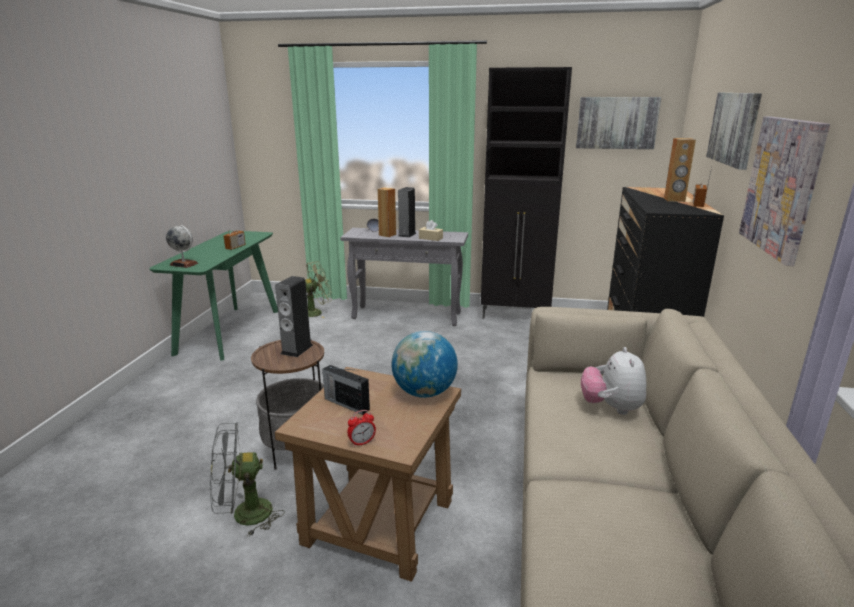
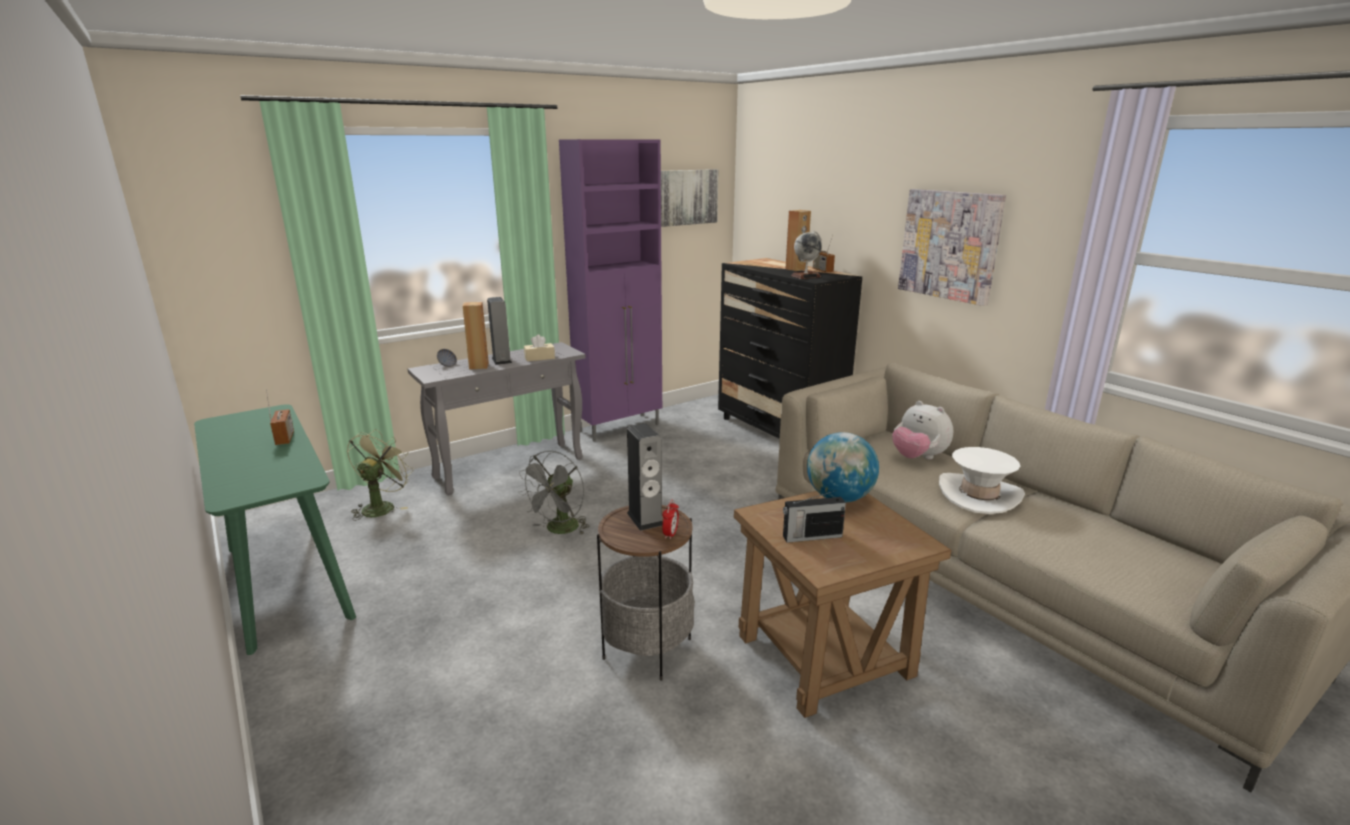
camera: 45 degrees left, 0 degrees up
(184, 264) = (262, 485): globe -> globe (805, 276)
(243, 515) = (714, 737): grey fan -> grey fan (559, 530)
(362, 443) = (891, 555): alarm clock -> alarm clock (670, 534)
(516, 315) = (620, 427): black cabinet -> purple cabinet
(596, 461) = (979, 495): none -> white hat
(734, 128) = (850, 199): picture -> none

